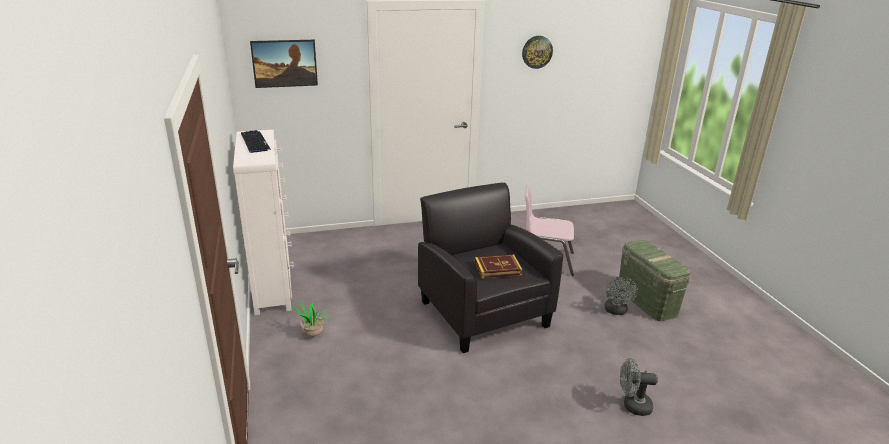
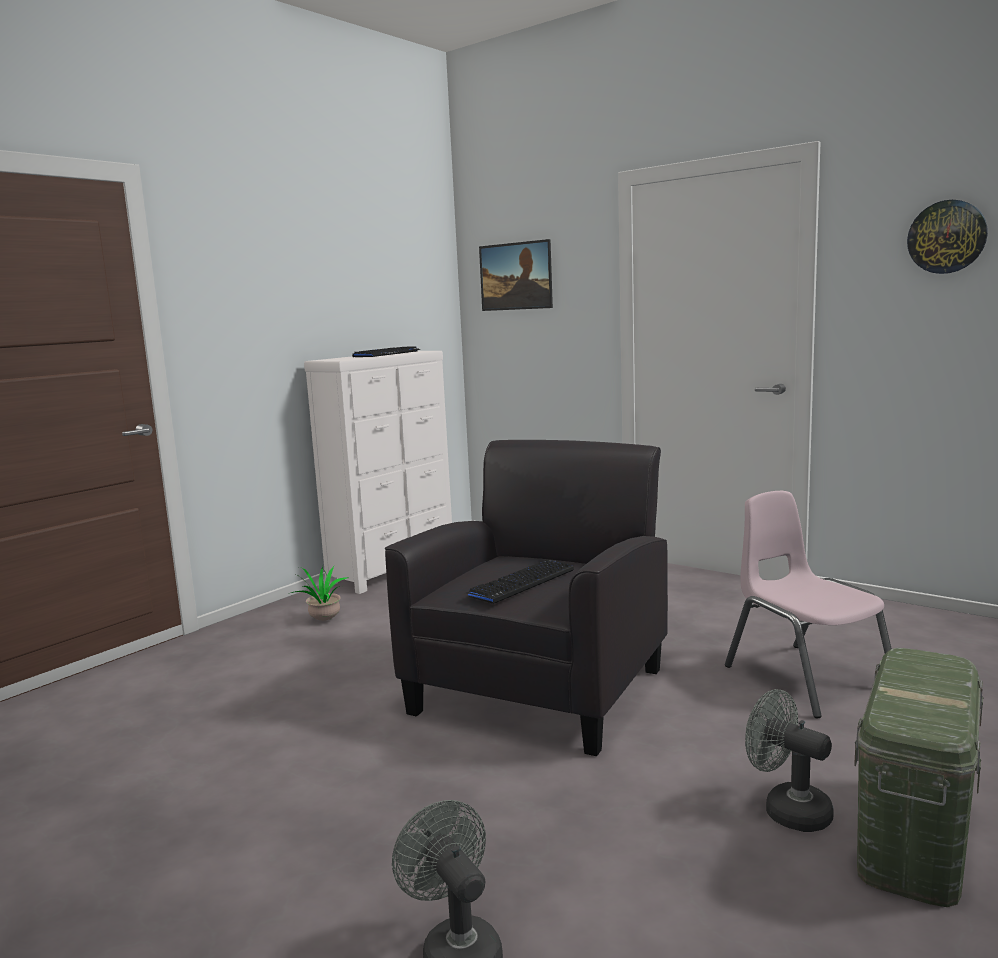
camera: 55 degrees right, 15 degrees down
(497, 269) = (520, 583): book -> keyboard
(616, 311) = (787, 809): grey fan -> grey fan turned 75 degrees clockwise

